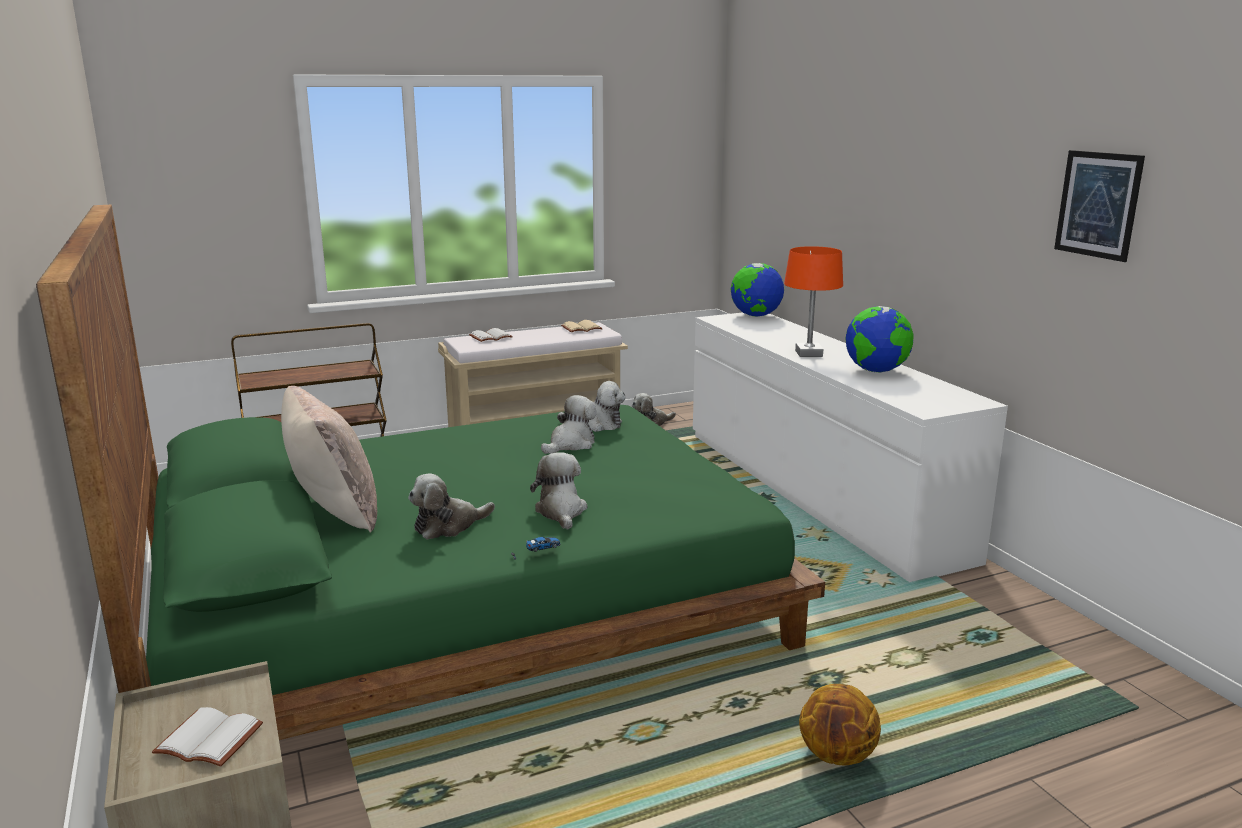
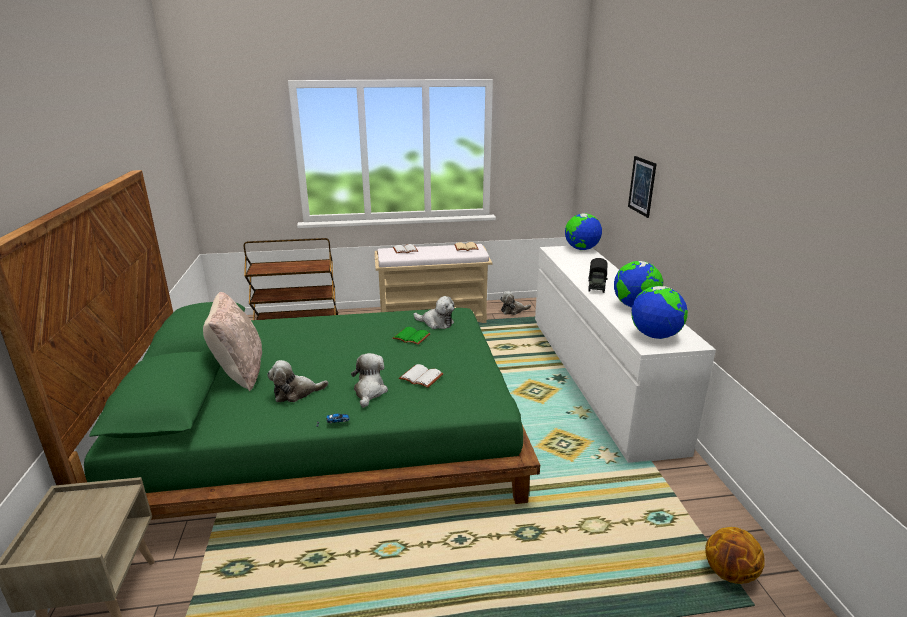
camera: 15 degrees right, 5 degrees up
(206, 741) = (76, 530): white book -> white book (420, 377)
(571, 444) = (410, 337): plush toy -> green book
(809, 353) = (596, 285): orange table lamp -> toy truck
(837, 756) = (506, 597): basketball -> basketball (729, 574)
(925, 399) = (655, 336): none -> globe
(1098, 204) = (789, 210): picture -> picture (642, 186)

